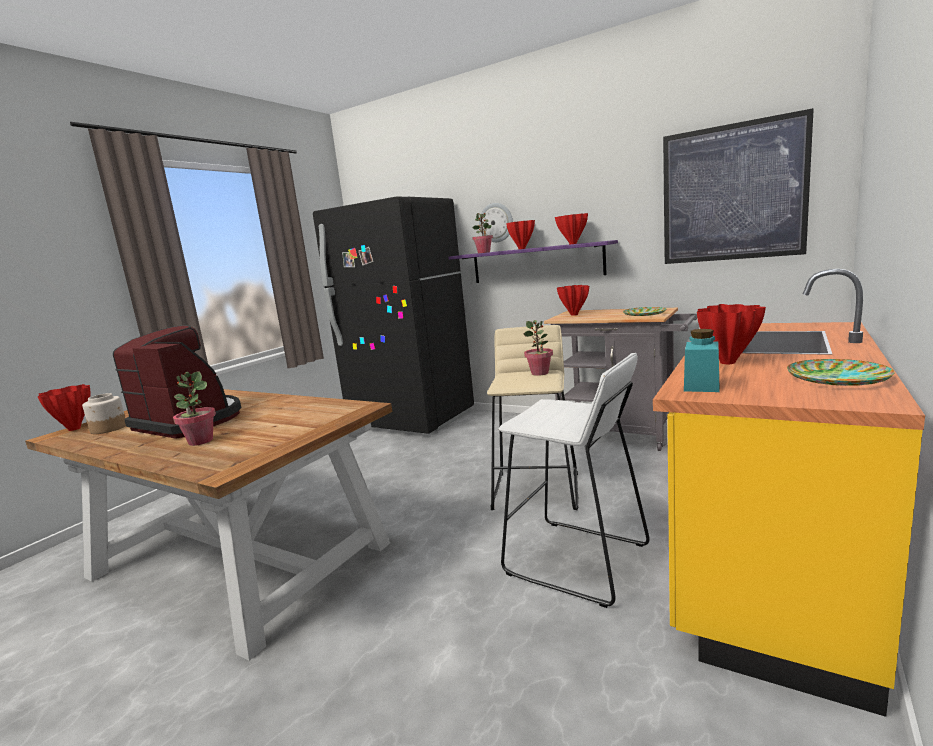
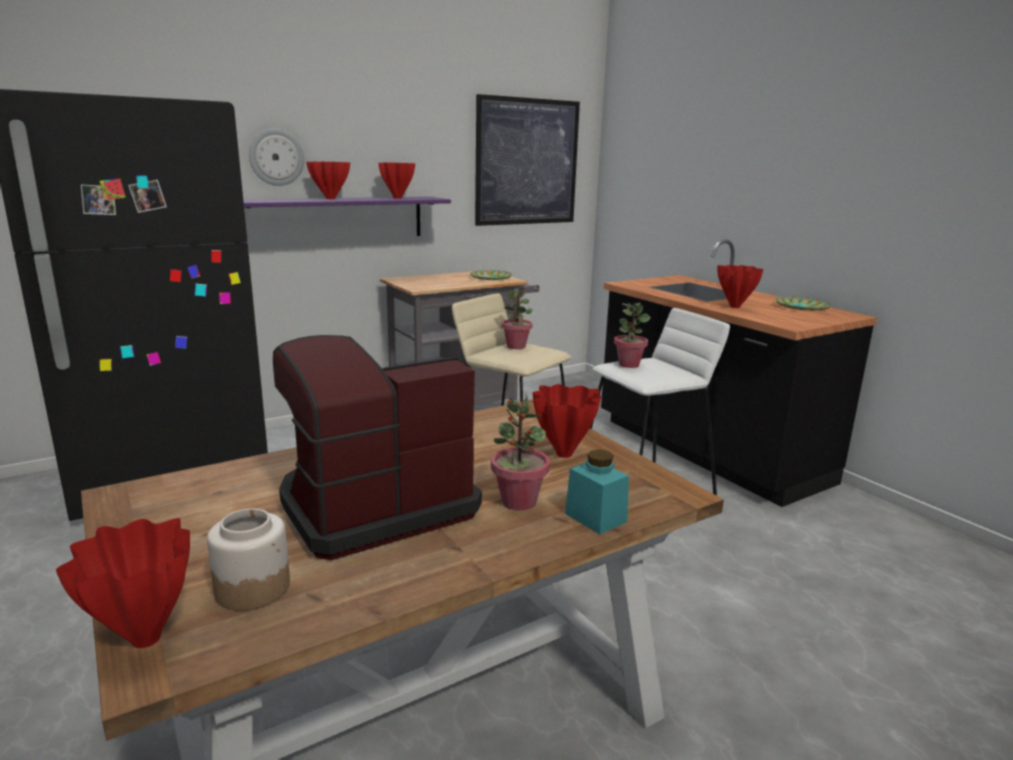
camera: 65 degrees left, 5 degrees up
(484, 252) = (280, 200): potted plant -> potted plant (628, 364)
(573, 315) = (416, 283): red vase -> red vase (563, 454)
(701, 386) = (782, 321): turquoise jar -> turquoise jar (595, 517)
(768, 565) = (707, 451): yellow counter -> black counter

